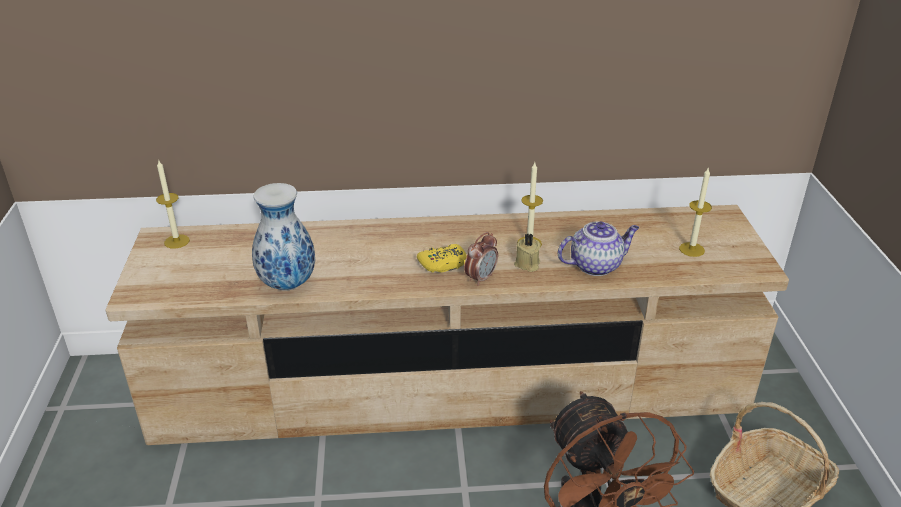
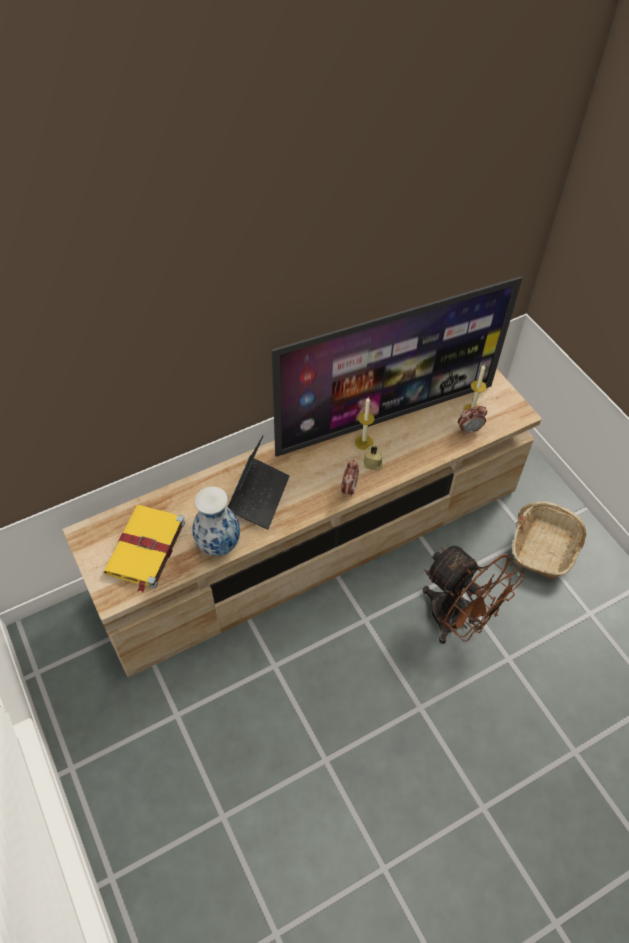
camera: 25 degrees left, 20 degrees up
(177, 241) = (103, 533): candle -> none
(206, 265) = (145, 549): none -> yellow book
(367, 257) = (259, 496): none -> laptop
(443, 264) = (316, 484): yellow game controller -> none
(572, 228) = (385, 416): none -> television
(596, 265) = (418, 448): teapot -> none
(677, 266) = (469, 430): none -> alarm clock

